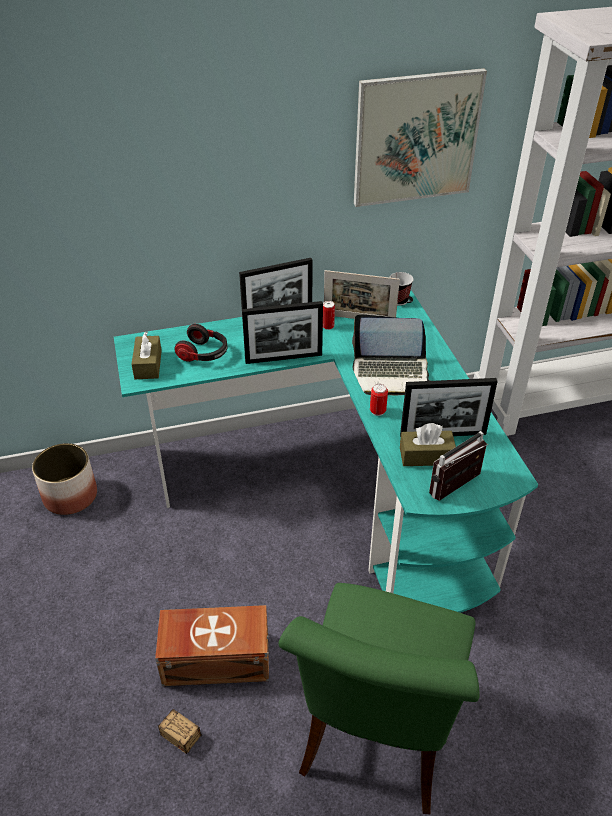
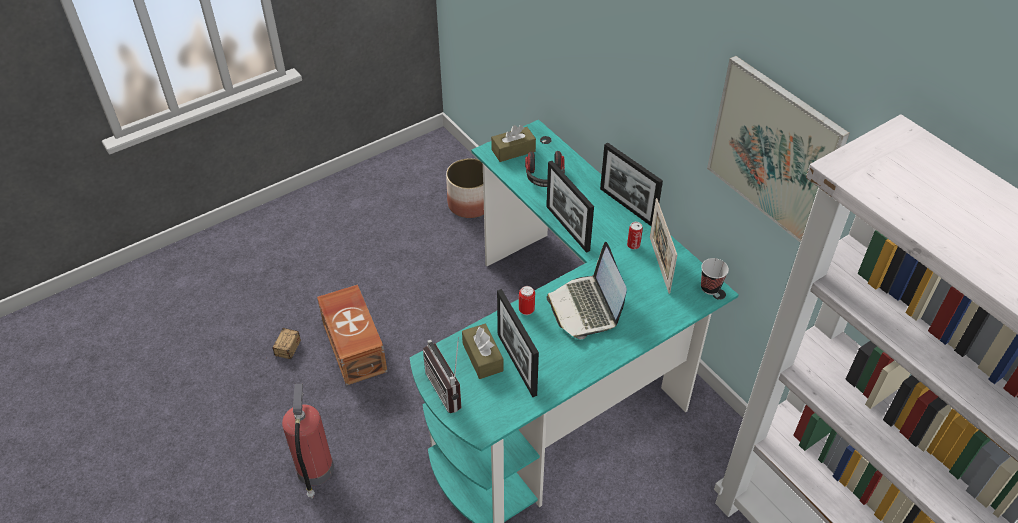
camera: 70 degrees right, 5 degrees up
(376, 740) = (315, 471): green chair -> fire extinguisher
(459, 489) = (450, 389): radio -> radio turned 150 degrees counterclockwise

